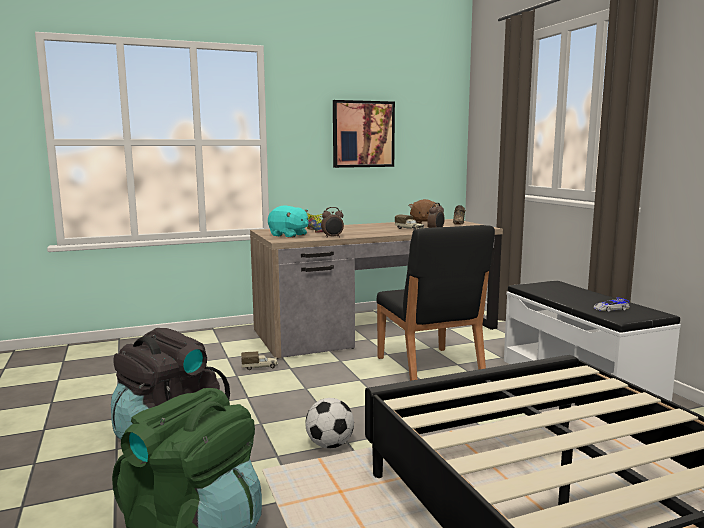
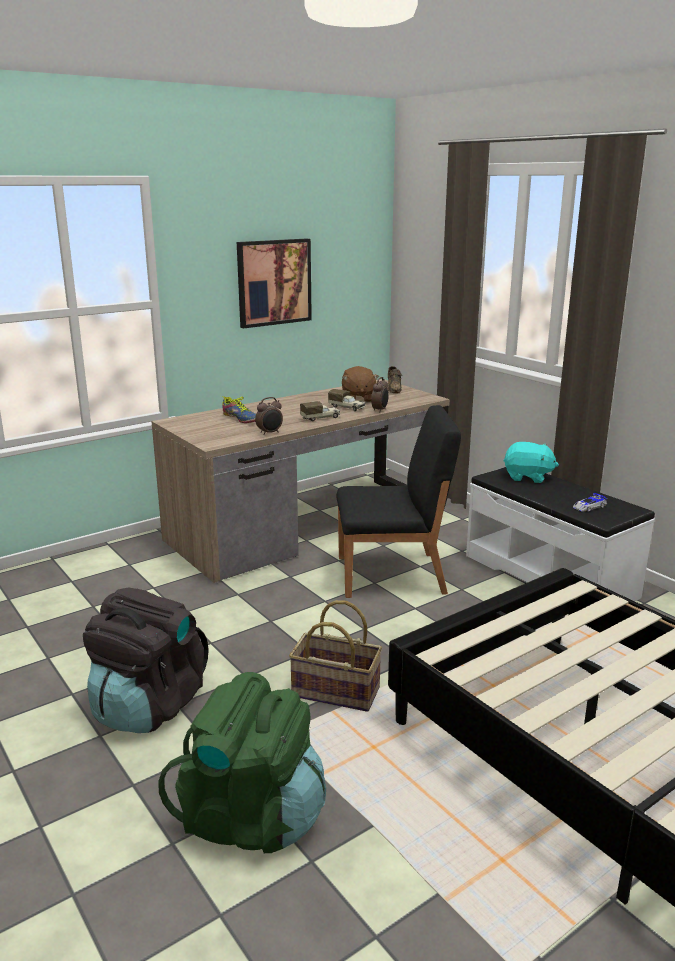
camera: 15 degrees left, 10 degrees up
(260, 367) = (201, 597): toy truck -> toy truck (321, 418)
(289, 235) = (212, 432): turquoise plush toy -> turquoise plush toy (527, 477)
(329, 445) = (335, 692): football -> basket
(429, 368) = (392, 575): black chair -> black chair turned 60 degrees counterclockwise

